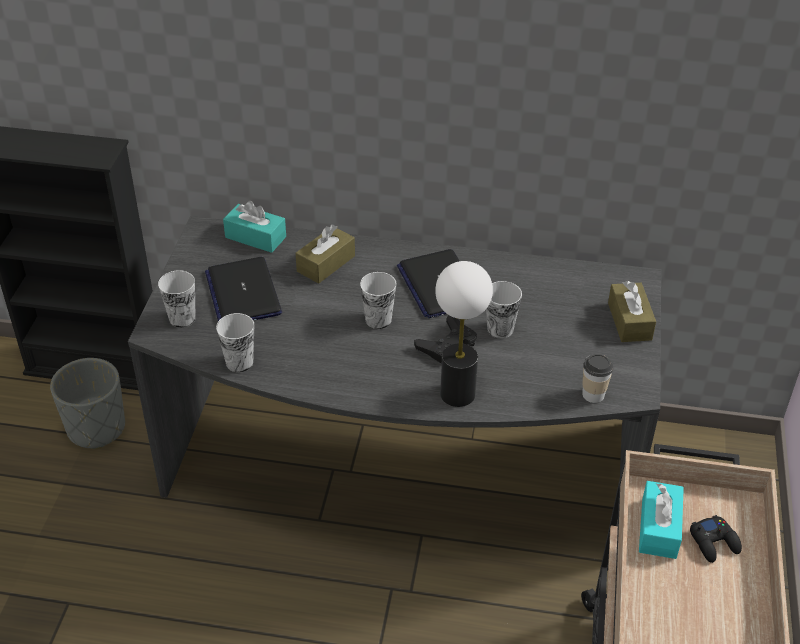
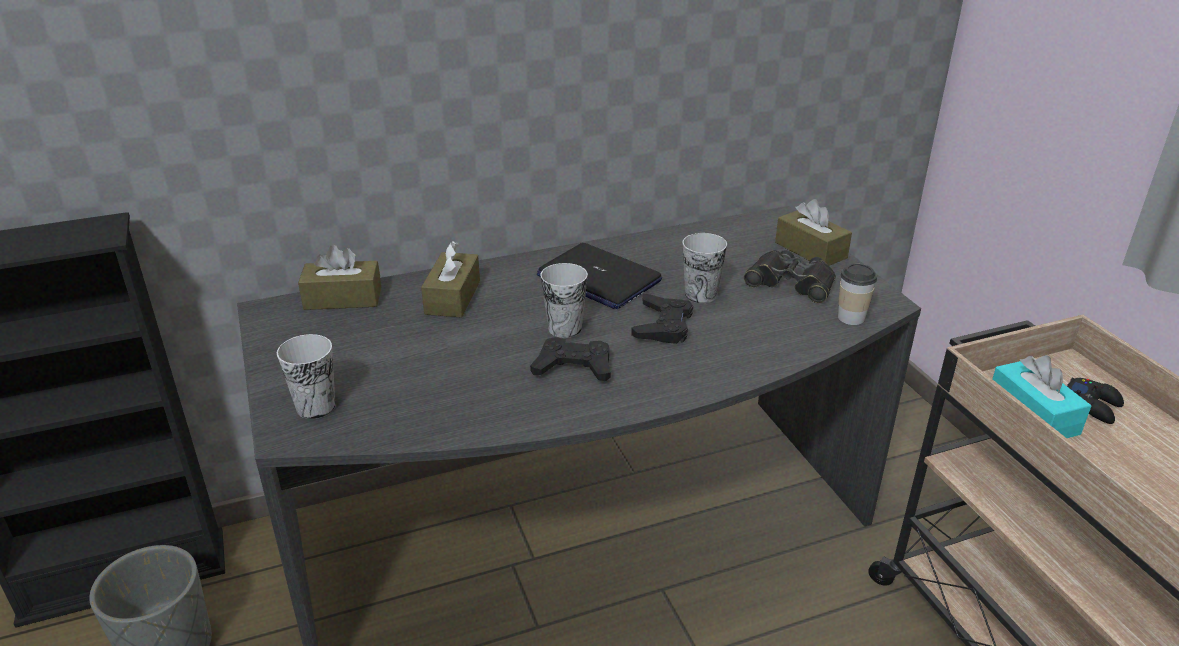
camera: 30 degrees left, 10 degrees down
(239, 362) = (437, 426): cup -> none
(243, 293) = (375, 355): laptop -> none
(255, 237) = (343, 298): turquoise tissue box -> brown tissue box
(357, 353) = (573, 367): none -> black game controller
(458, 394) = (723, 365): table lamp -> none
(580, 346) = (791, 283): none -> black binoculars

